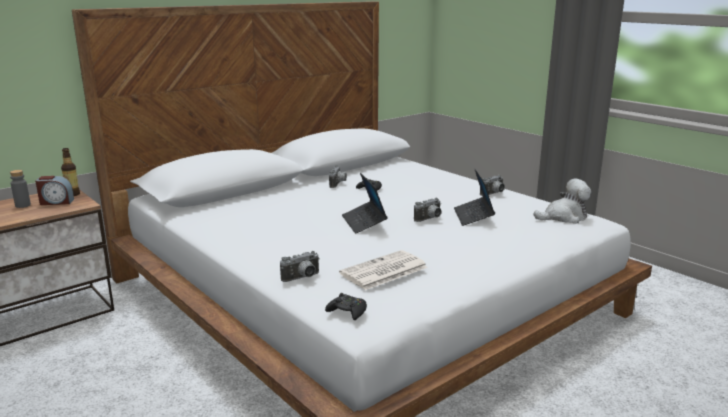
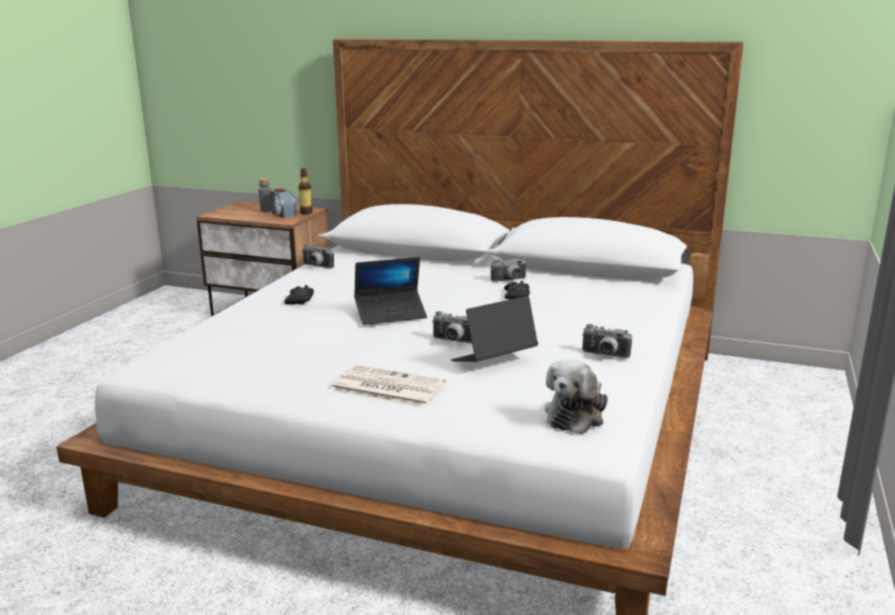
camera: 60 degrees right, 0 degrees up
(302, 278) = (221, 324): camera -> camera (316, 266)
(347, 311) = (158, 355): black game controller -> black game controller (300, 300)
(364, 222) = (391, 314): laptop -> laptop turned 150 degrees counterclockwise
(383, 271) = (256, 348): newspaper -> newspaper (386, 387)
(564, 217) = (576, 415): plush toy -> plush toy turned 75 degrees clockwise

